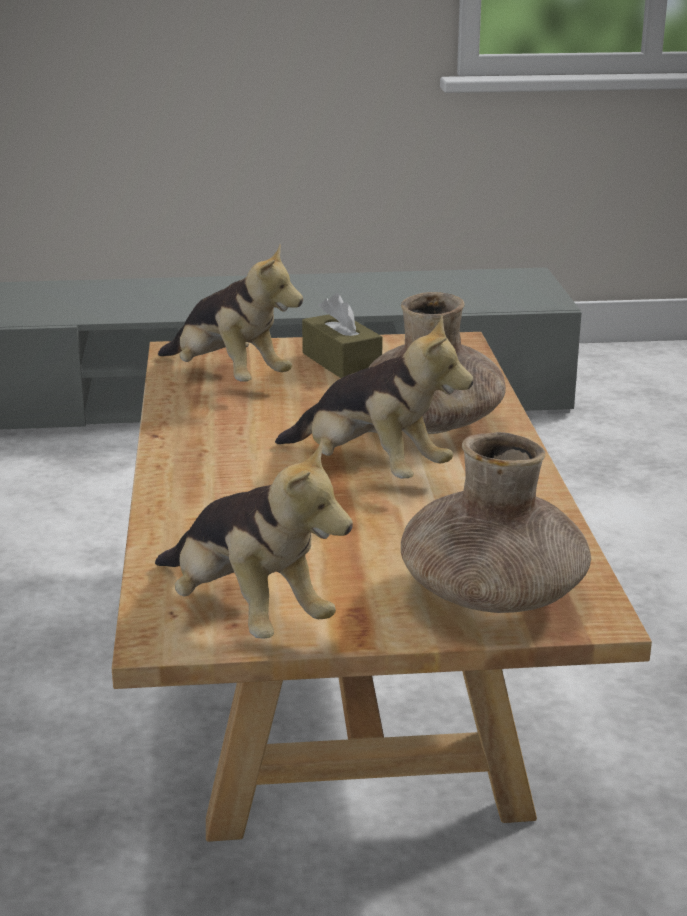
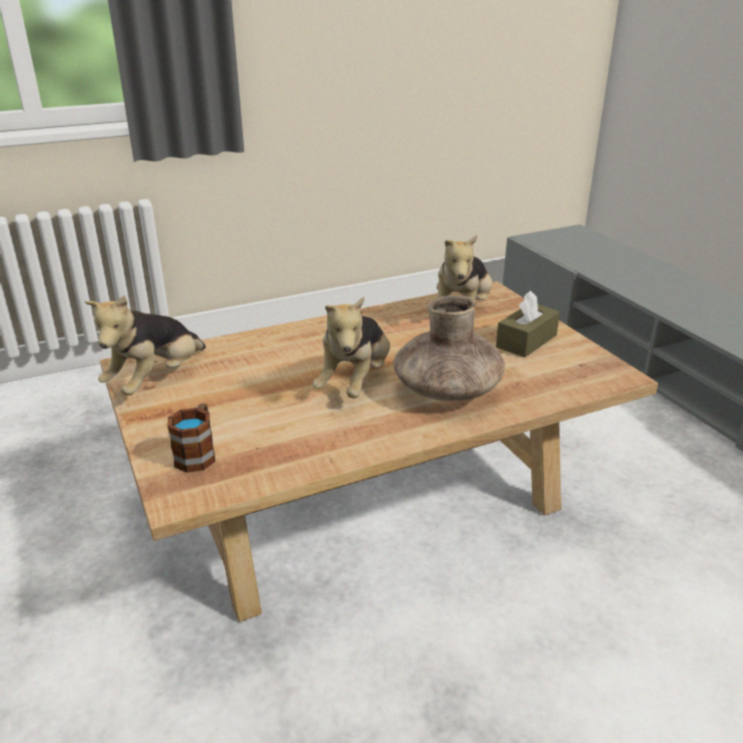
camera: 70 degrees right, 5 degrees up
(492, 594) = (198, 453): brown vase -> mug

